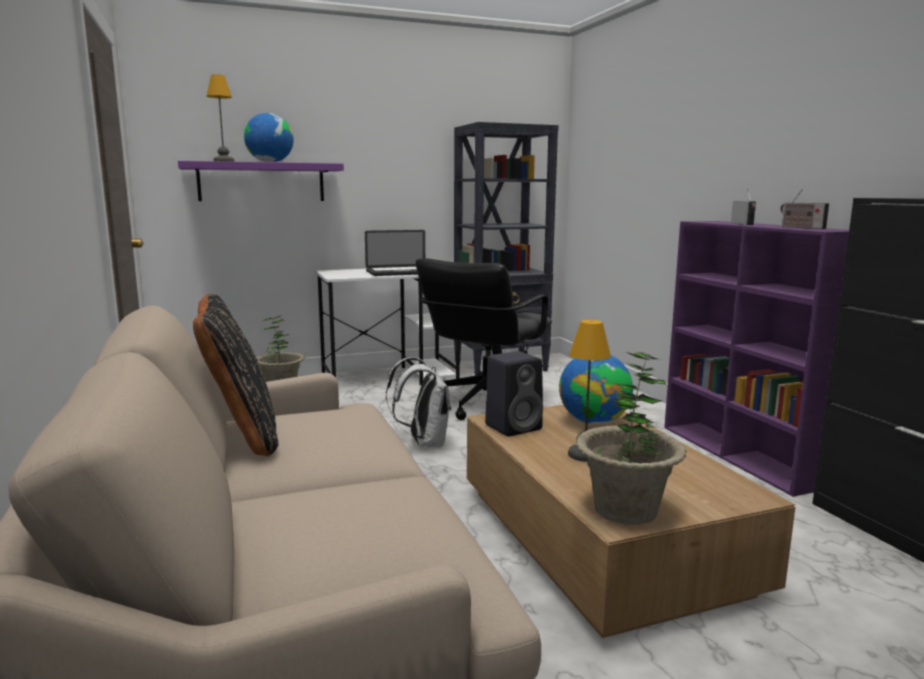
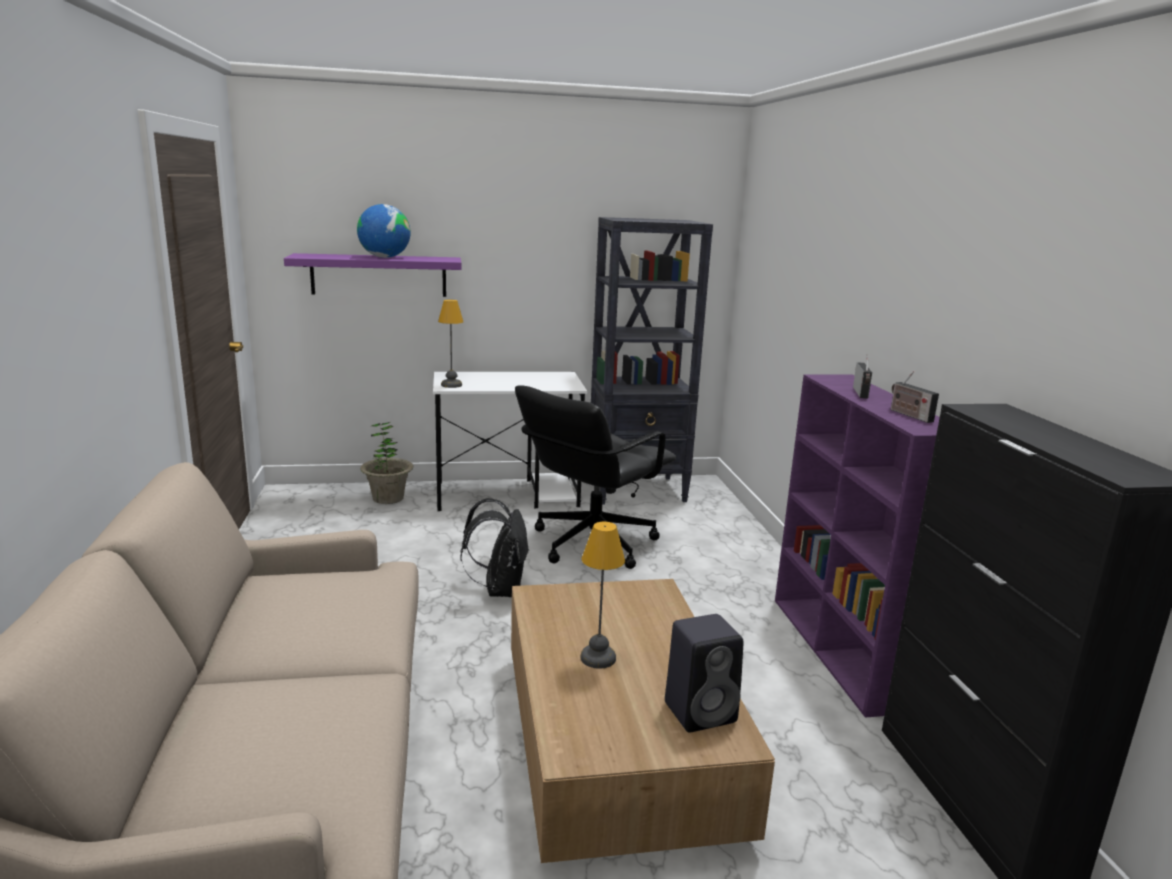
camera: 10 degrees right, 5 degrees up
(224, 161) = (334, 257): table lamp -> table lamp (452, 385)
(241, 435) = (252, 602): black pillow -> none
(399, 272) = (520, 383): laptop -> none
(424, 442) = (499, 589): white backpack -> black backpack
(514, 427) = (550, 608): black speaker -> black speaker (702, 711)
(594, 422) = (639, 611): globe -> none
(626, 510) = (589, 740): potted plant -> none

